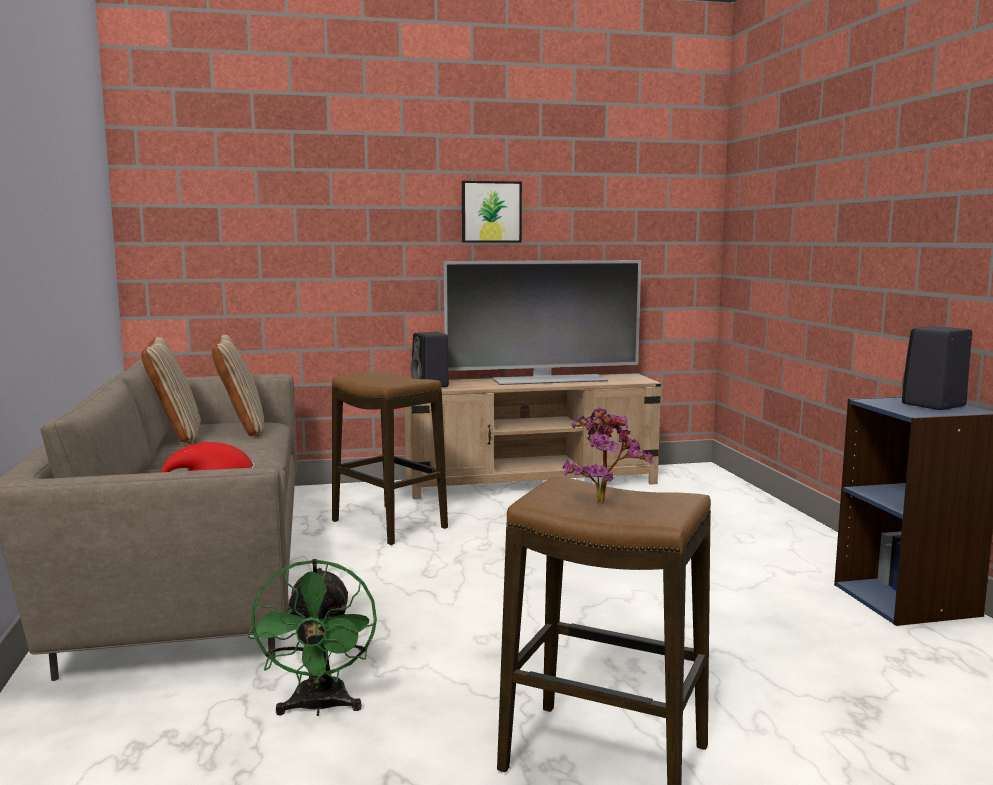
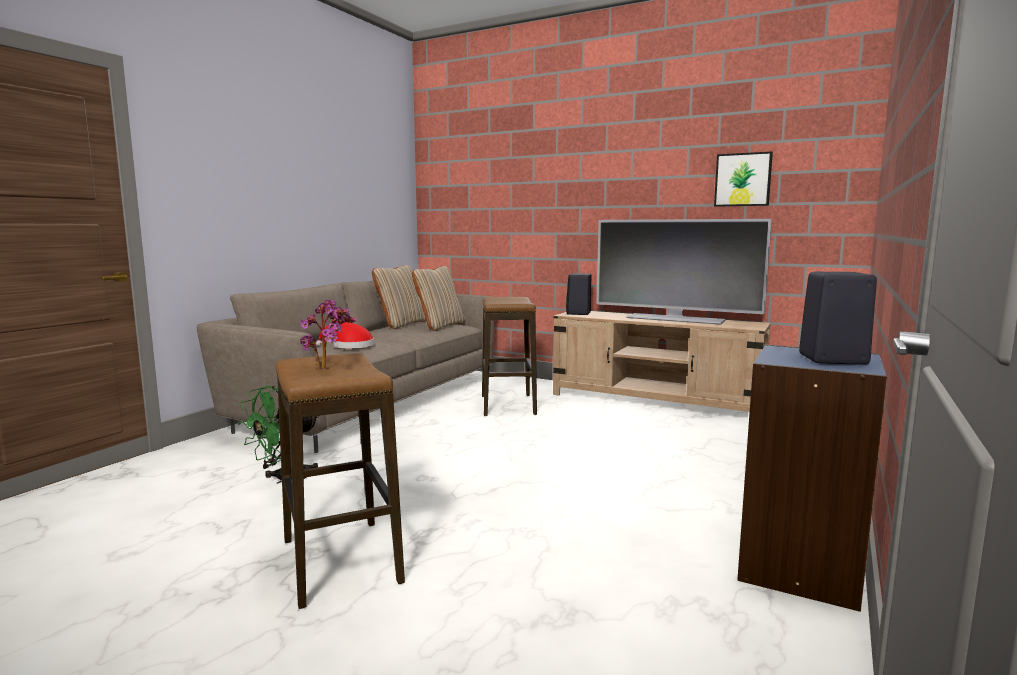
camera: 40 degrees right, 0 degrees up
(491, 212) = (645, 181): picture -> picture (743, 180)

